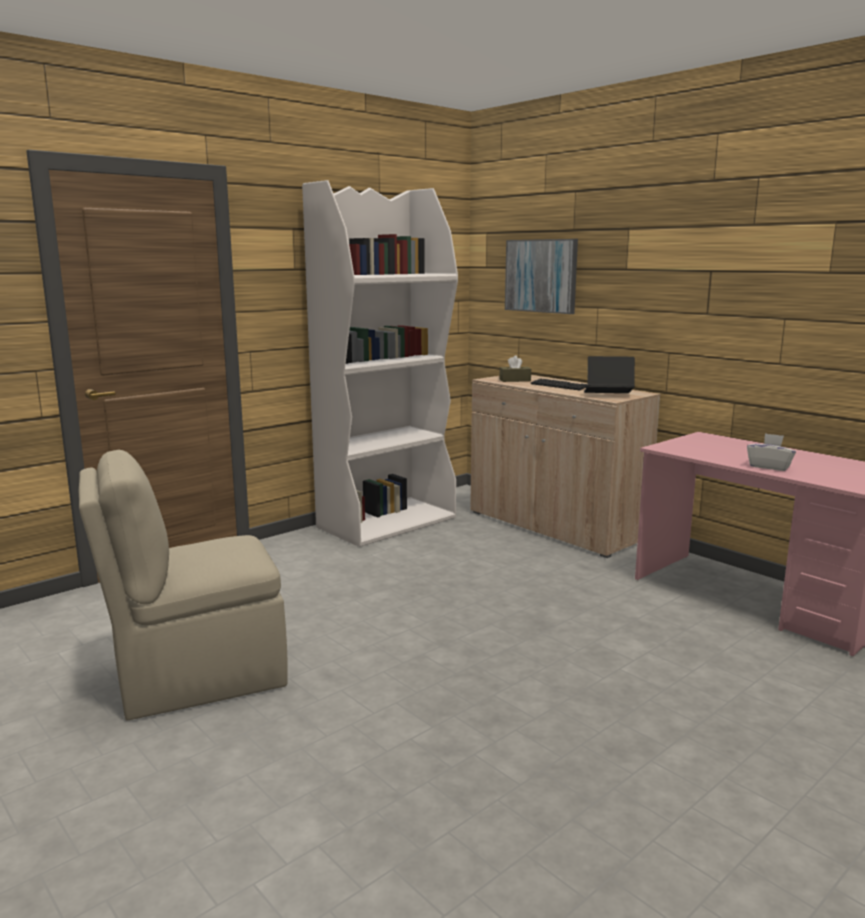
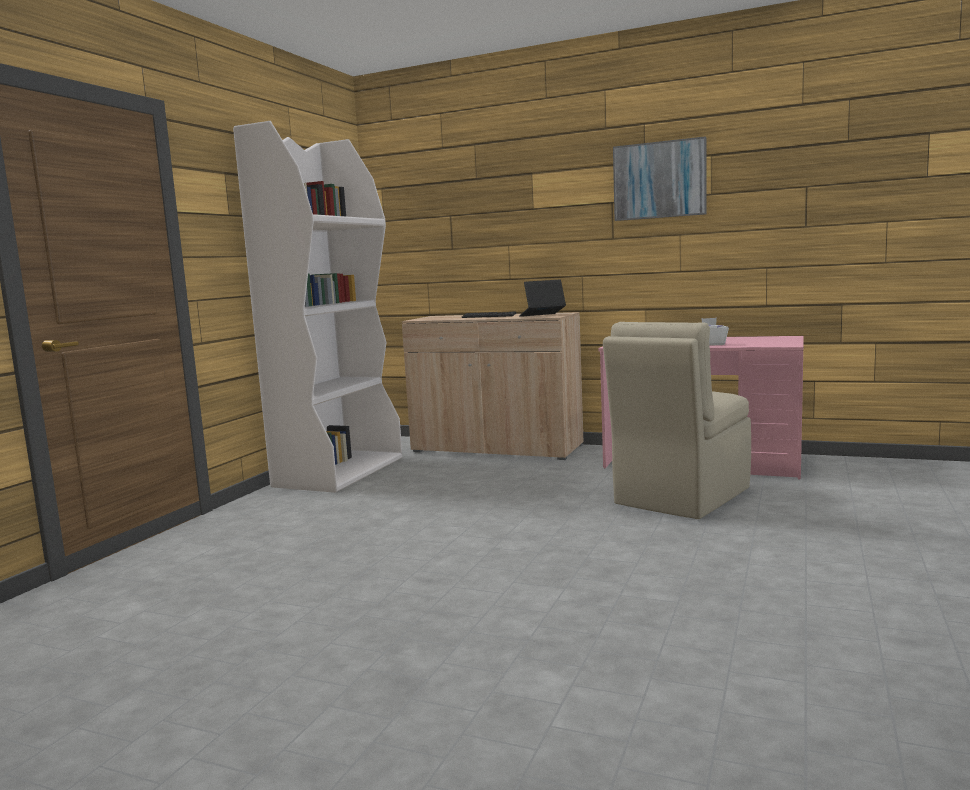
camera: 25 degrees left, 5 degrees down
(196, 676) = (292, 613): beige chair -> beige chair (680, 497)
(515, 380) = (442, 318): brown tissue box -> none
(541, 276) = (447, 222): picture -> picture (659, 180)

